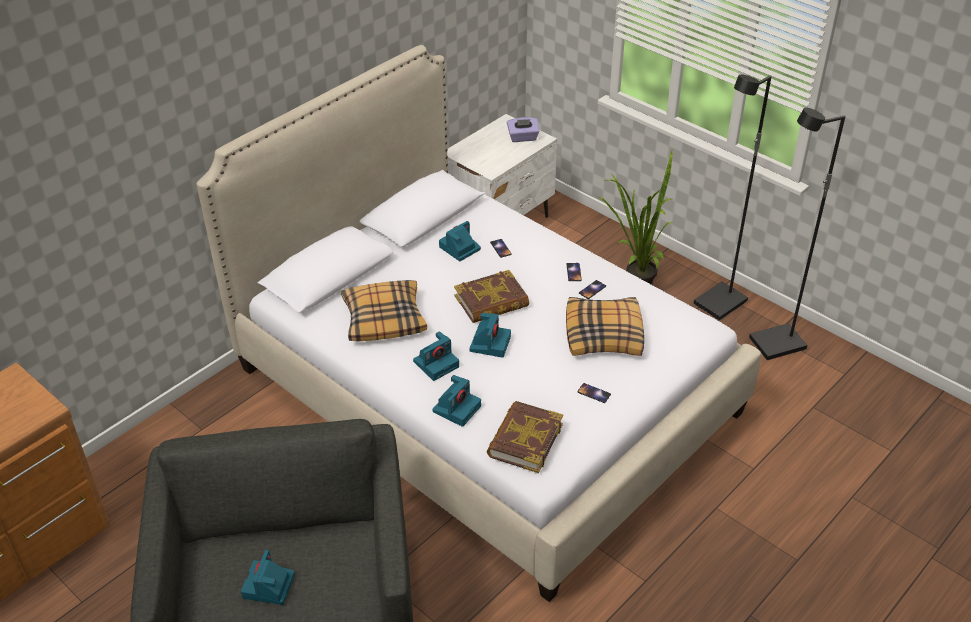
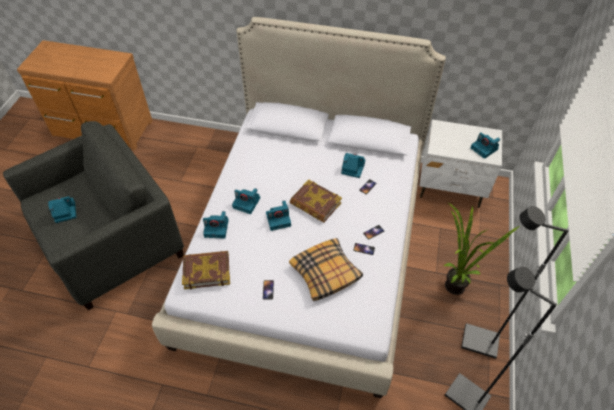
camera: 60 degrees right, 10 degrees up
(384, 318) = (269, 164): pillow -> none
(523, 138) = (484, 149): purple tissue box -> camera

